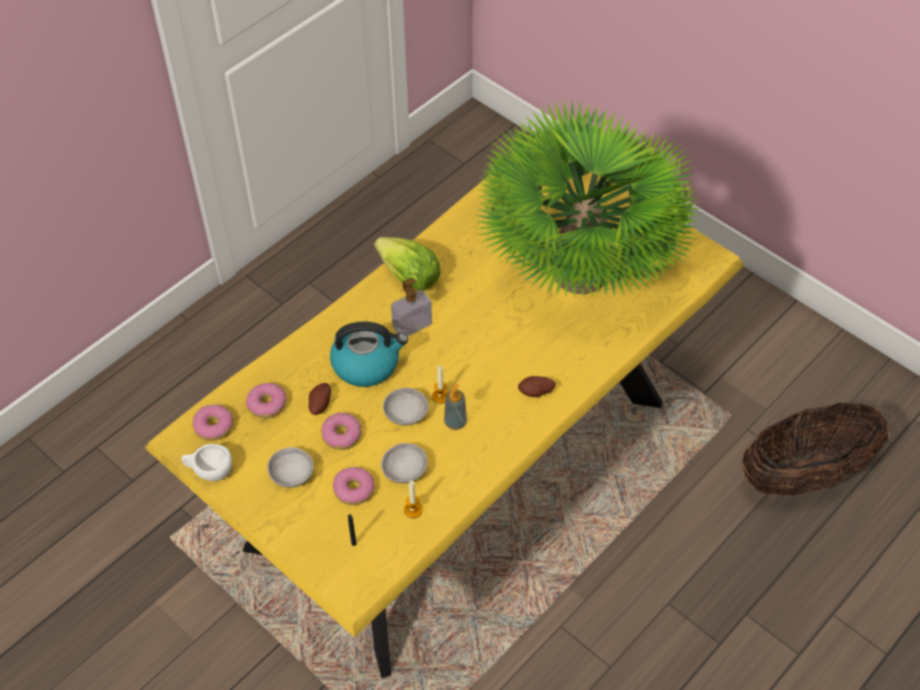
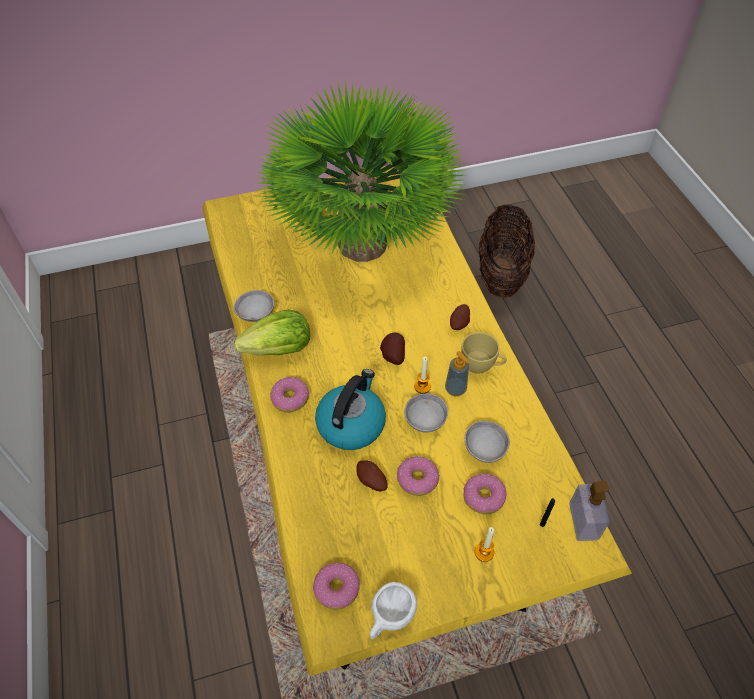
camera: 60 degrees left, 0 degrees up
(267, 404) = (341, 526): donut -> donut (290, 398)
(292, 475) = (437, 542): grey bowl -> grey bowl (255, 313)
(412, 325) = (333, 371): soap dispenser -> soap dispenser (583, 521)
(413, 510) = (529, 461): candle -> candle (484, 552)
(459, 359) = (392, 356): none -> potato
(496, 431) = (481, 366): none -> yellow cup

